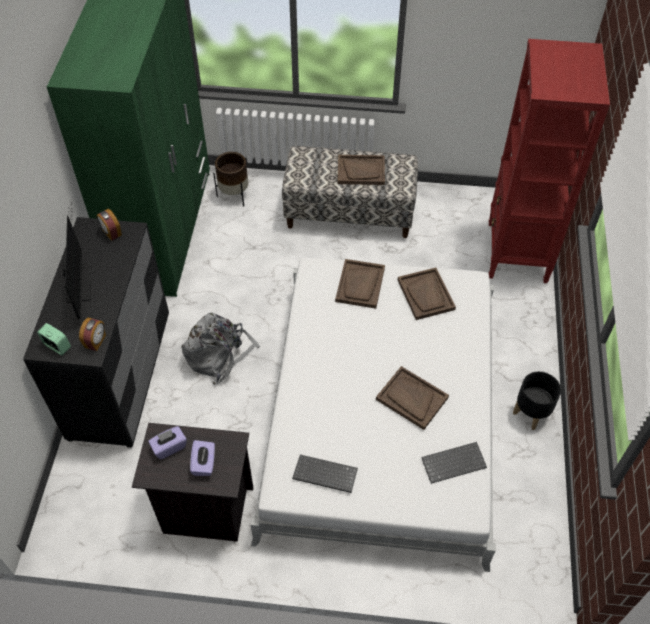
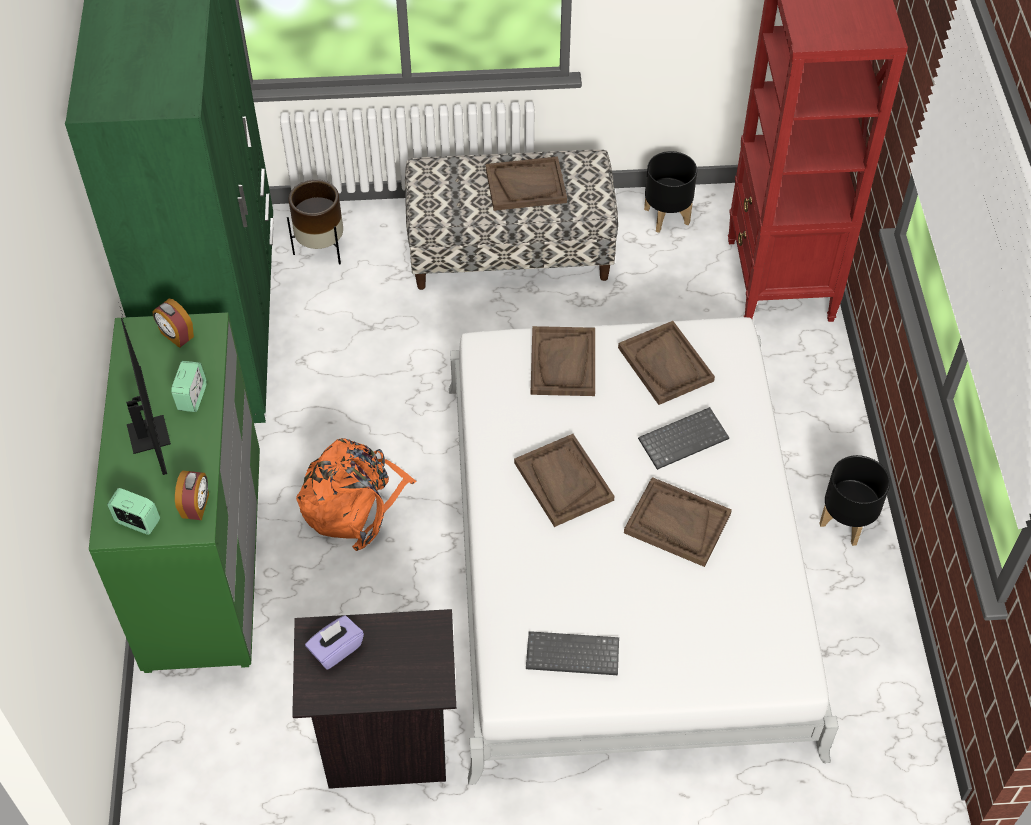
camera: 10 degrees left, 0 degrees up
(111, 273) = (192, 397): none -> alarm clock
(120, 374) = (203, 557): black dresser -> green dresser
(204, 463) = (395, 665): purple tissue box -> none
(219, 354) = (353, 503): grey backpack -> orange backpack
(344, 360) = (563, 481): none -> brown tray
(452, 203) = (666, 216): none -> black planter
(454, 462) = (757, 607): keyboard -> keyboard (683, 438)

